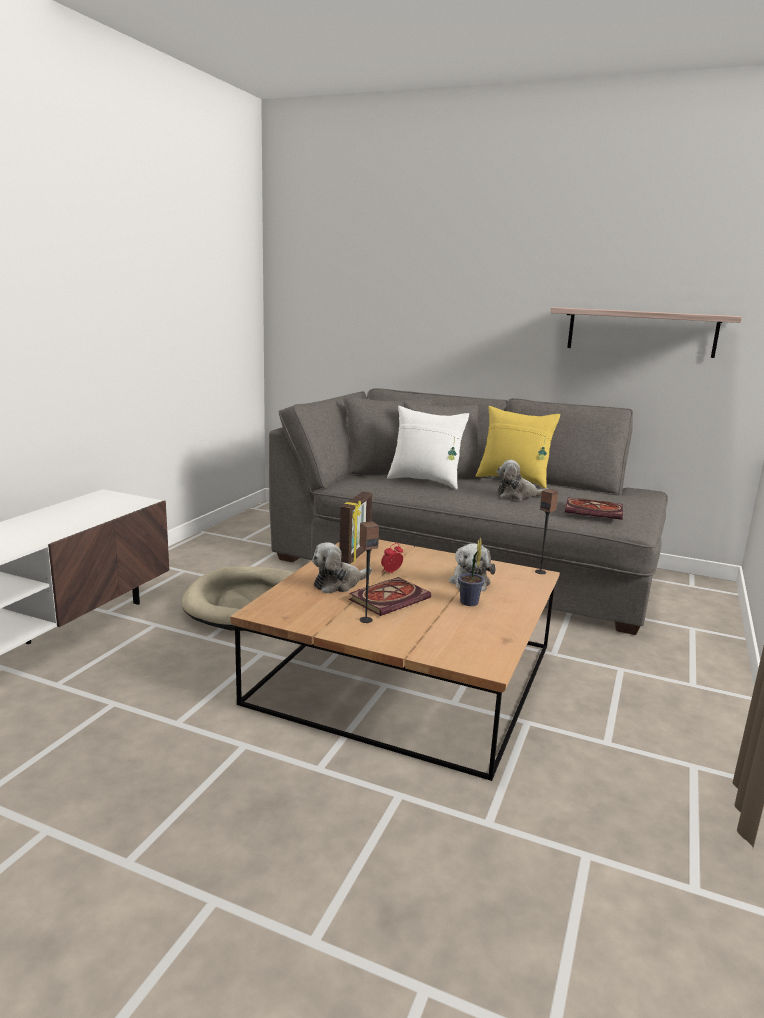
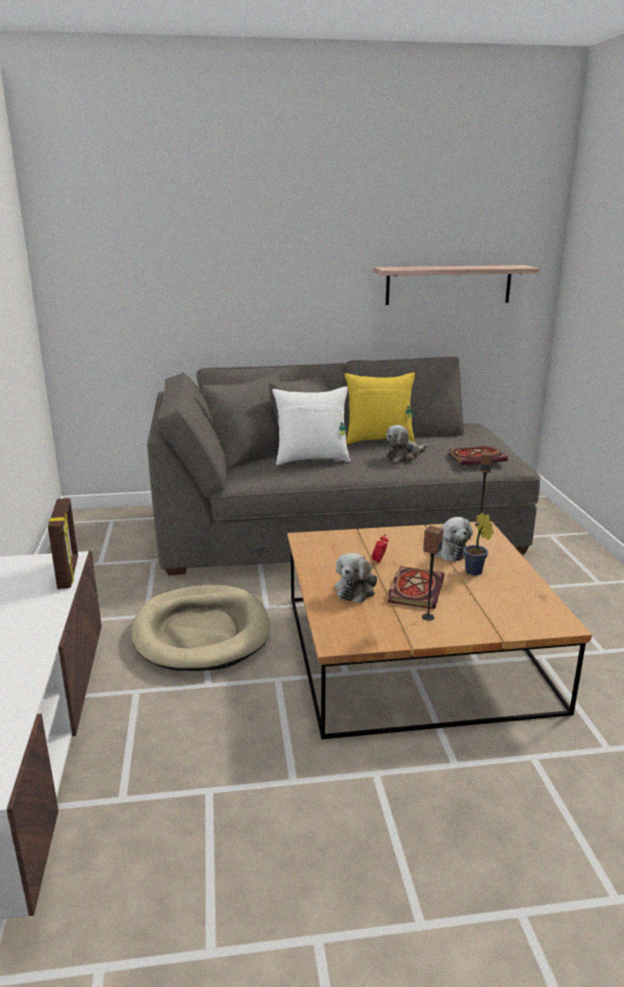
camera: 30 degrees left, 5 degrees up
(356, 555) = (326, 554): picture frame -> picture frame (69, 573)

